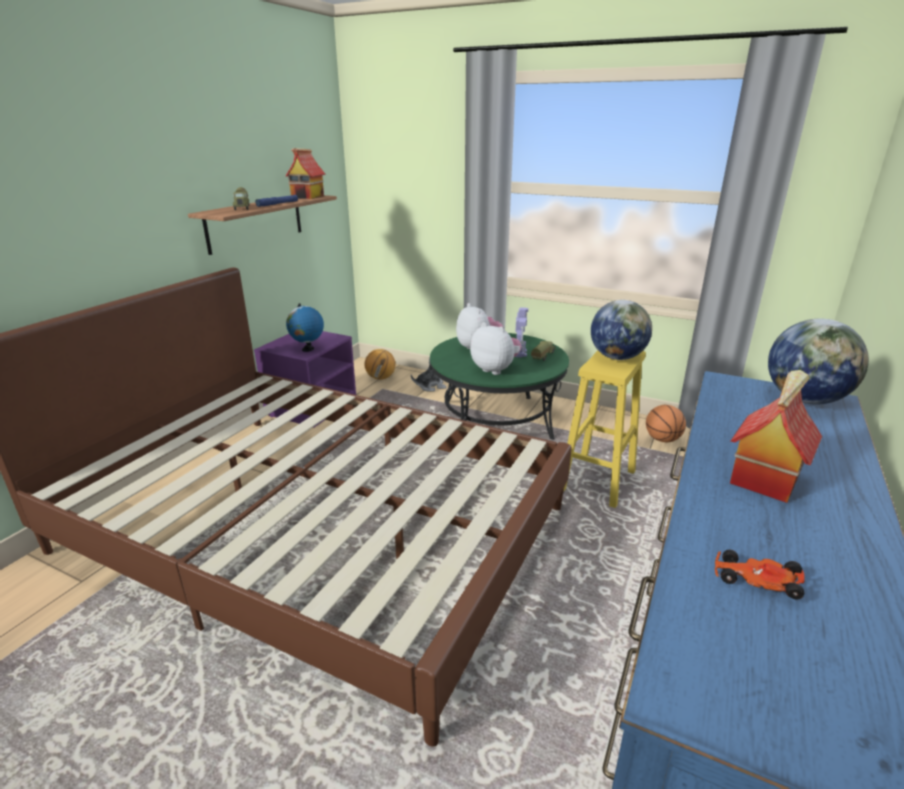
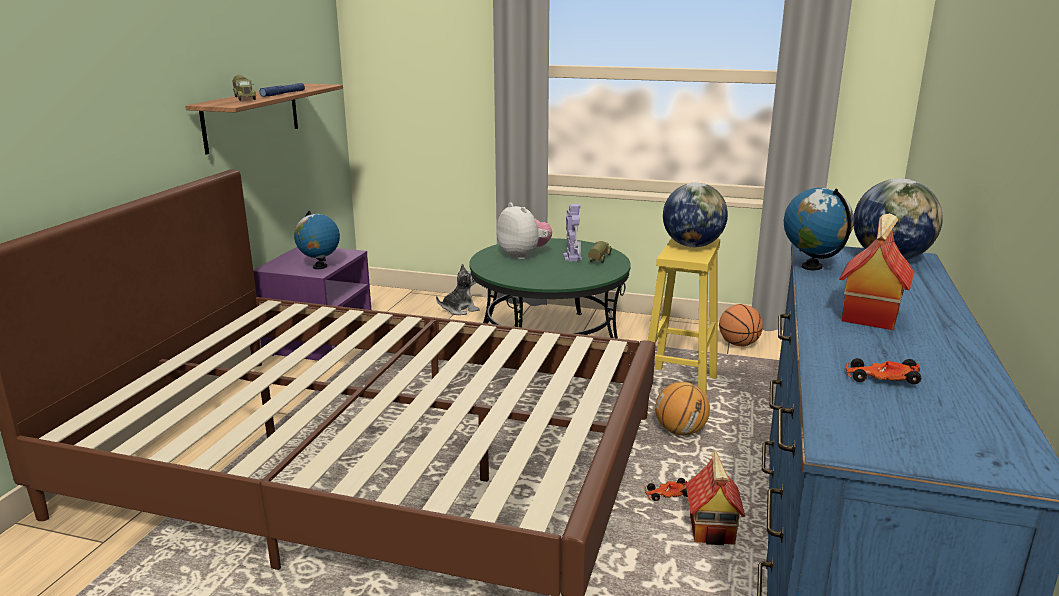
camera: 10 degrees left, 5 degrees down
(308, 197) = (309, 86): toy house -> toy house (712, 531)
(381, 378) = (395, 305): basketball -> basketball (680, 431)
(495, 369) = (551, 274): plush toy -> none
(559, 594) = (666, 494): none -> toy car
(716, 404) = (812, 267): none -> globe

